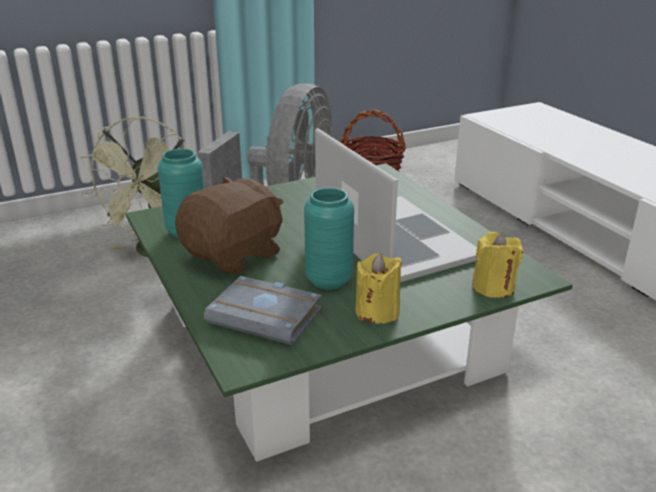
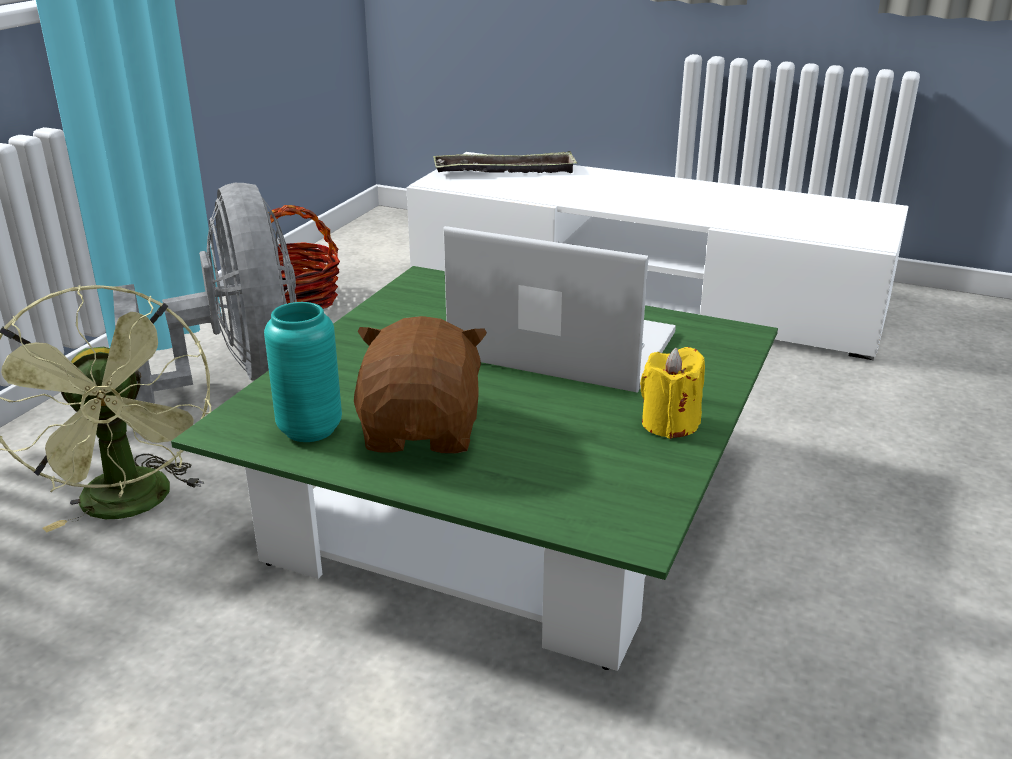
camera: 40 degrees left, 0 degrees up
(268, 316) = (576, 477): grey book -> none
(329, 280) = (572, 414): turquoise vase -> none
(493, 287) = (725, 356): yellow candle -> none
(544, 120) = (505, 171): none -> tray

